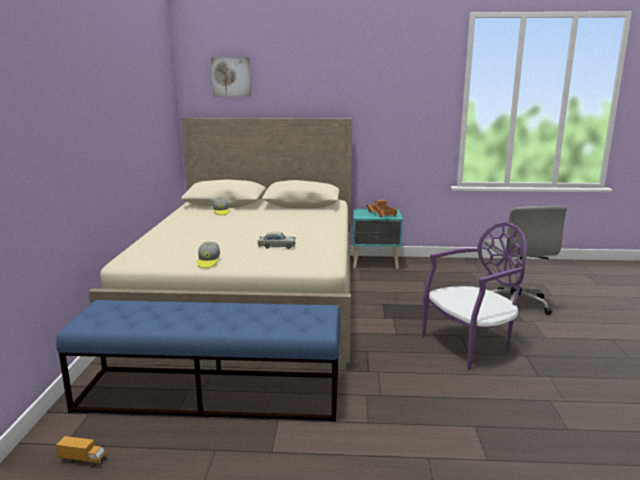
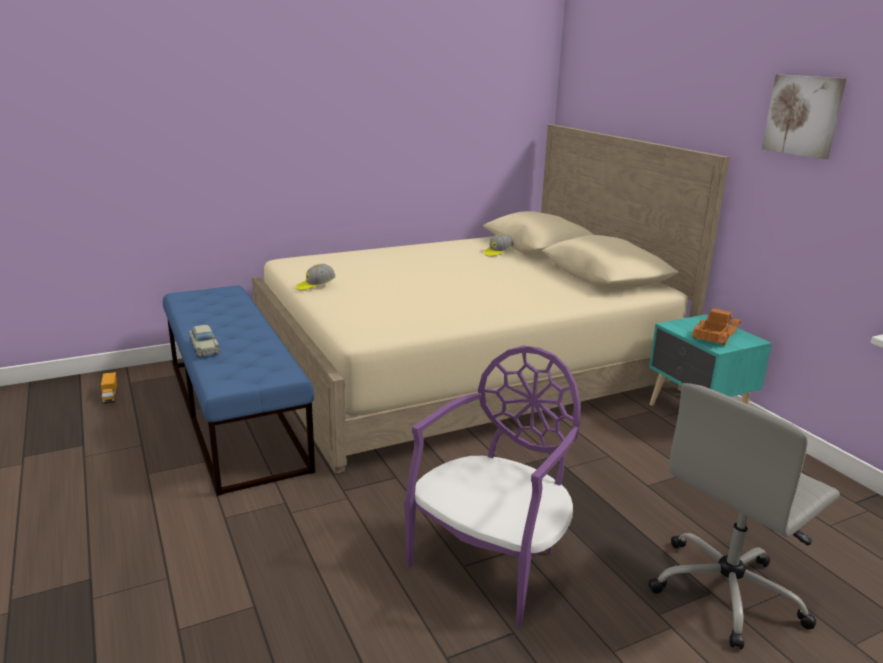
camera: 60 degrees right, 5 degrees up
(231, 77) = (606, 71): picture -> picture (803, 115)
(277, 246) = (402, 300): beige toy car -> beige toy car (204, 348)
(470, 345) = (492, 563): purple chair -> purple chair turned 90 degrees counterclockwise

